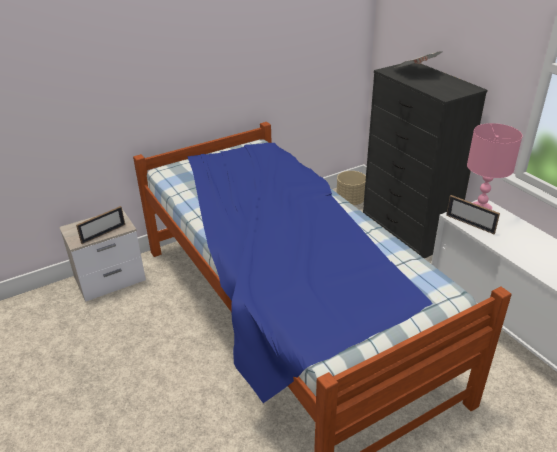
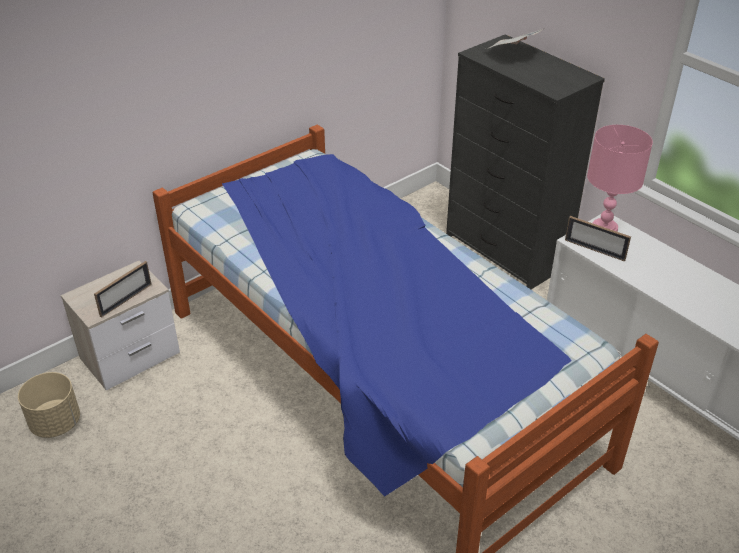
camera: 10 degrees left, 5 degrees up
(350, 201) = (426, 215): beige planter -> beige planter (56, 423)

